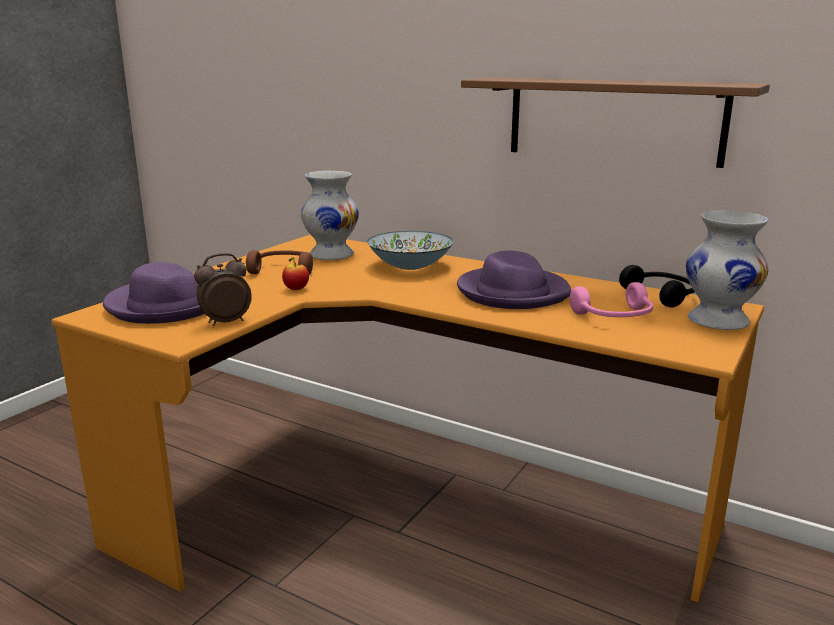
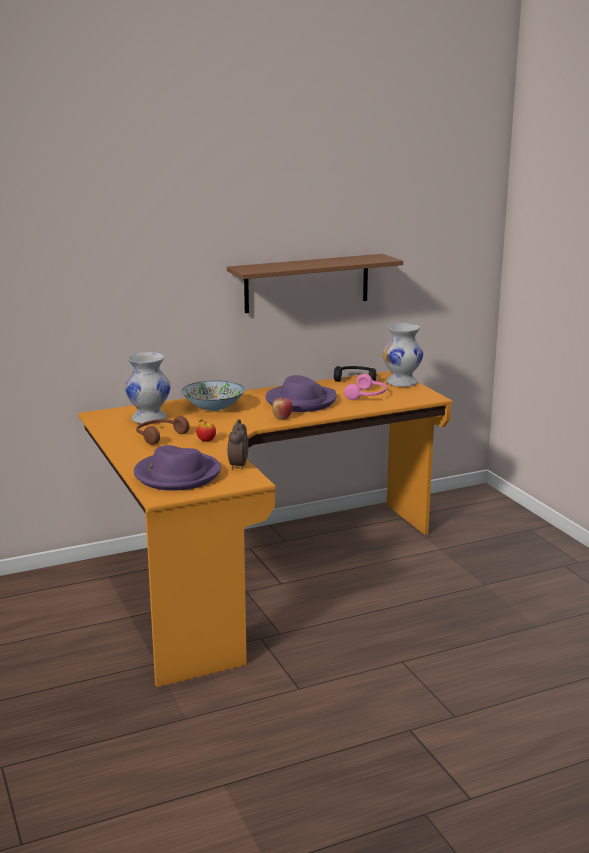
camera: 55 degrees left, 0 degrees up
(434, 299) = (282, 418): none -> apple

